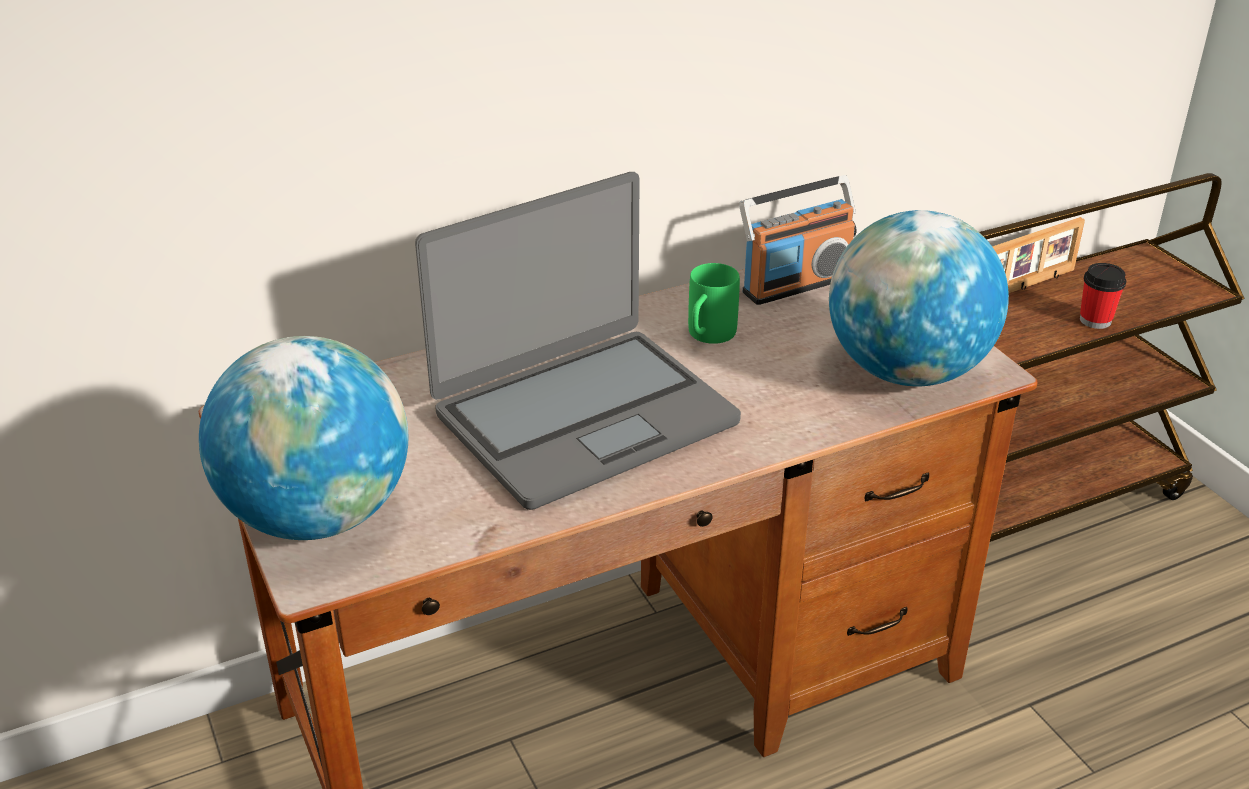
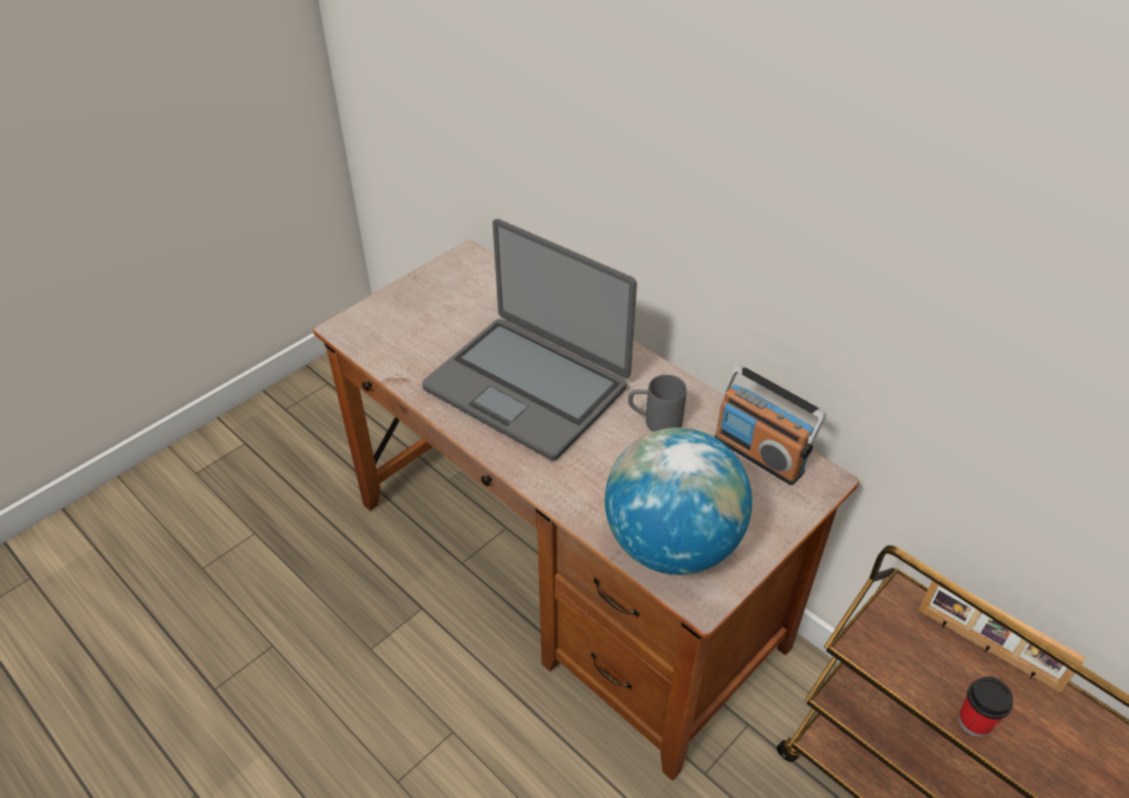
camera: 70 degrees right, 10 degrees up
(318, 515) = (392, 312): globe -> none
(707, 337) = (654, 421): green mug -> grey mug

